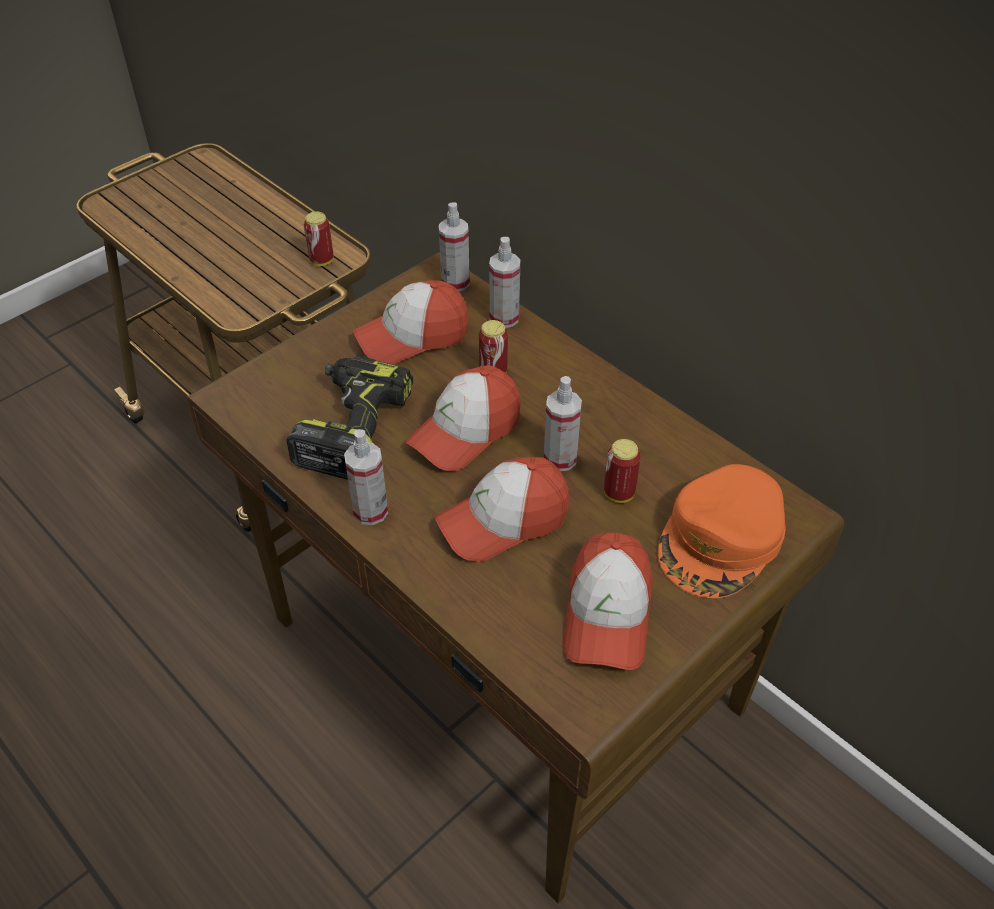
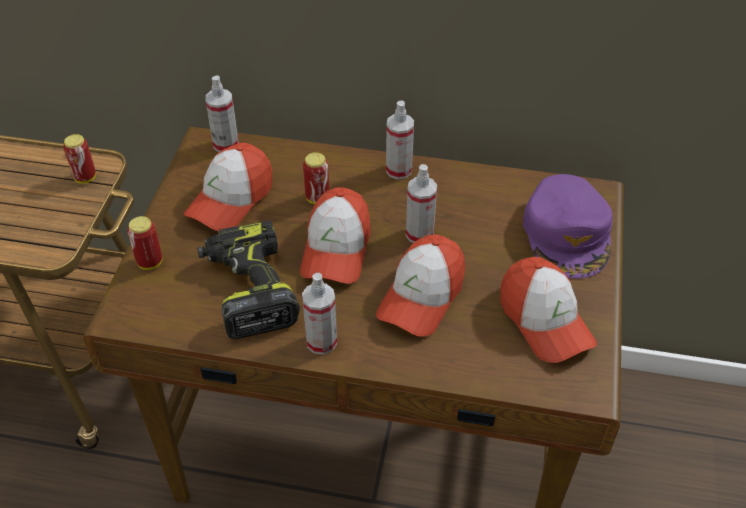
camera: 35 degrees left, 0 degrees up
(504, 318) = (287, 154): spray bottle -> spray bottle (399, 170)
(619, 494) = (479, 238): can -> can (150, 262)
(721, 540) = (568, 234): orange cap -> purple cap

